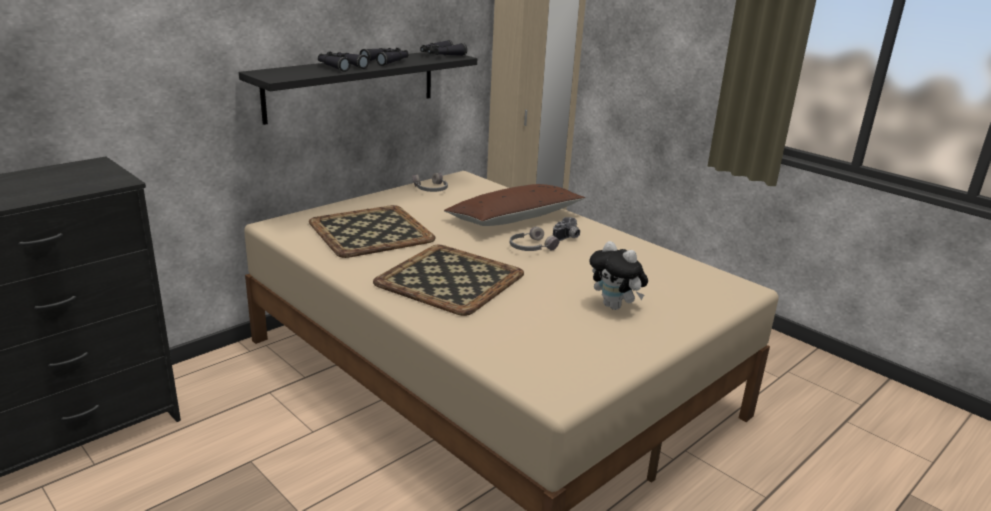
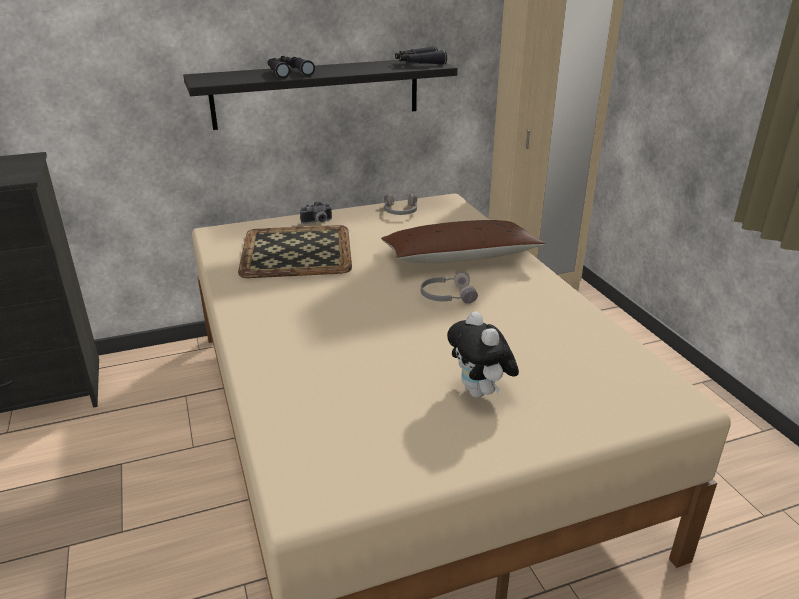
camera: 25 degrees right, 5 degrees up
(387, 61) = (348, 68): black binoculars -> none
(449, 278) = (324, 320): tray -> none
(568, 238) = (500, 291): camera -> camera (317, 222)

